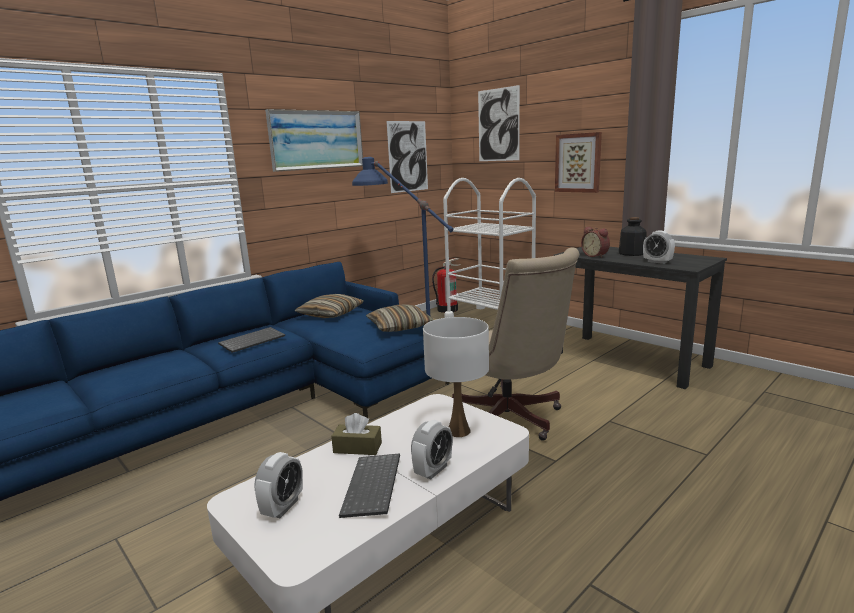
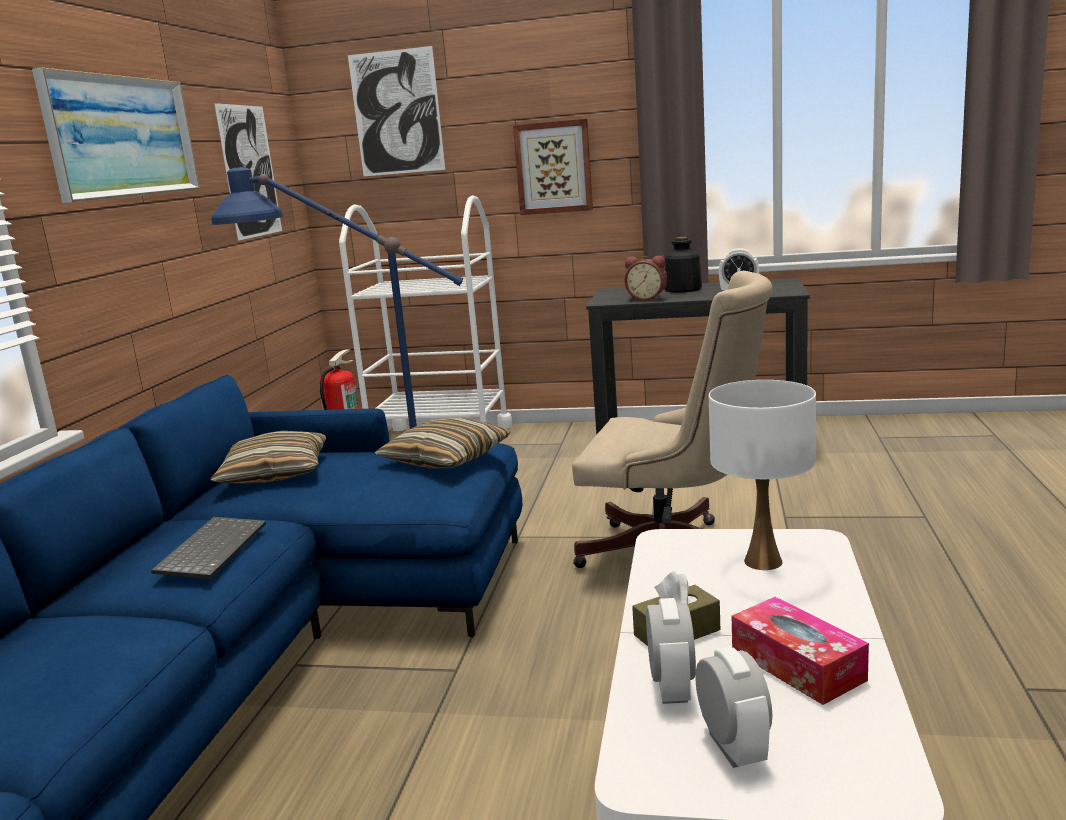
camera: 35 degrees left, 0 degrees up
(374, 487) = (797, 665): keyboard -> tissue box
(433, 470) = (825, 614): alarm clock -> alarm clock (671, 688)

